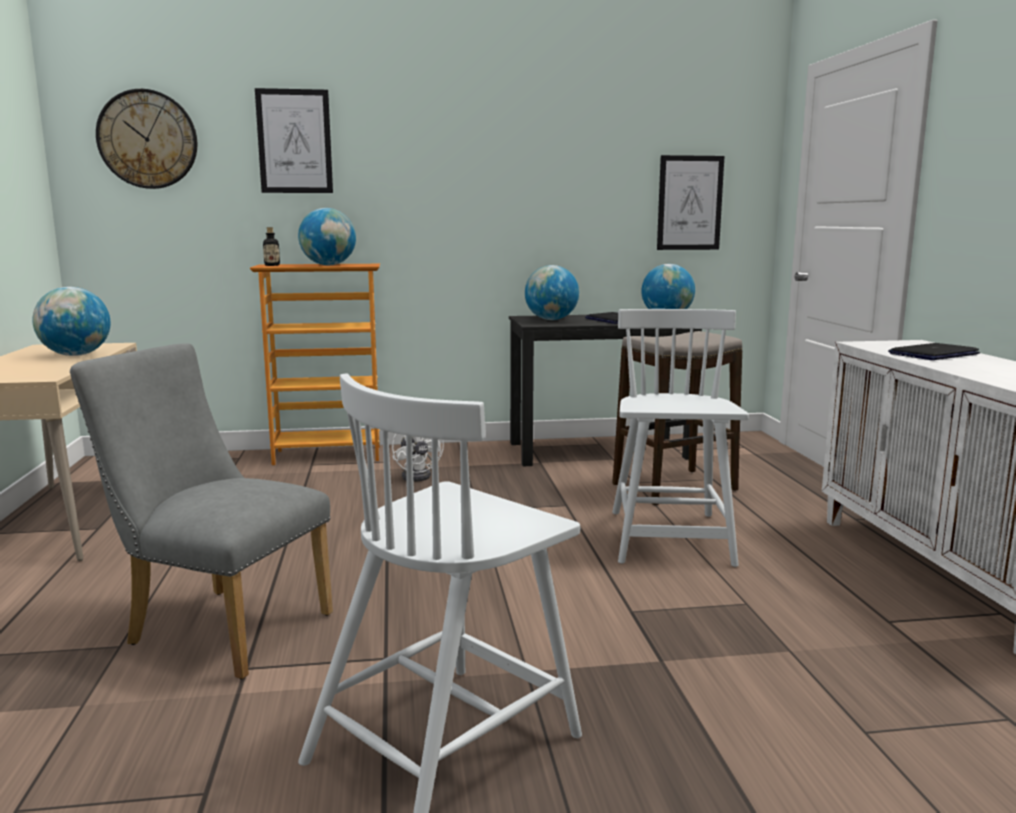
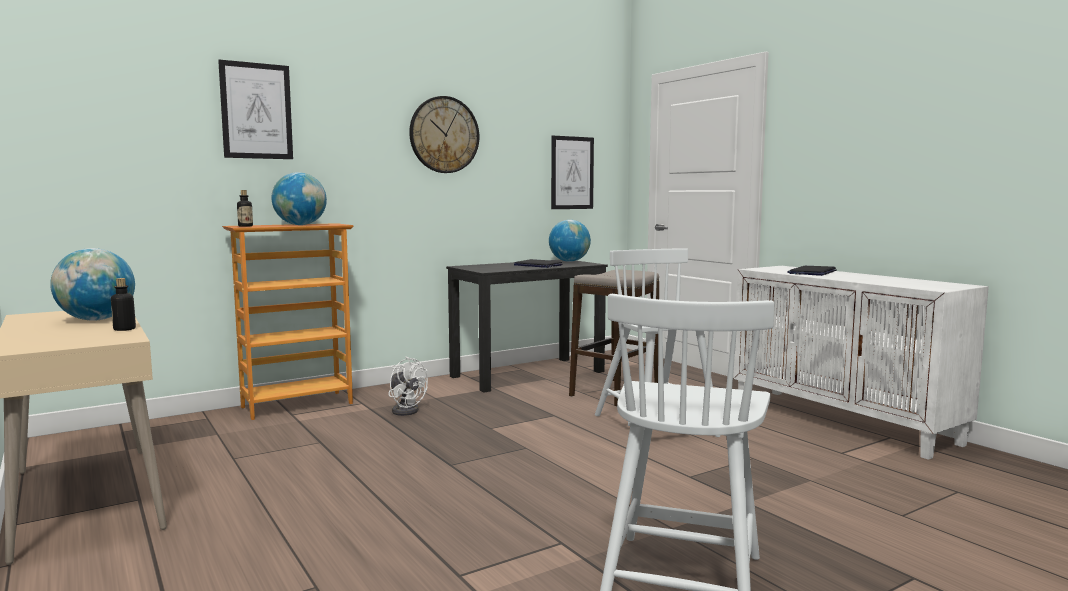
camera: 25 degrees left, 5 degrees down
(69, 367) = (124, 329): none -> bottle
(147, 139) = (104, 102): wall clock -> wall clock (444, 135)
(219, 627) = (391, 552): grey chair -> none
(551, 320) = (490, 267): globe -> none

